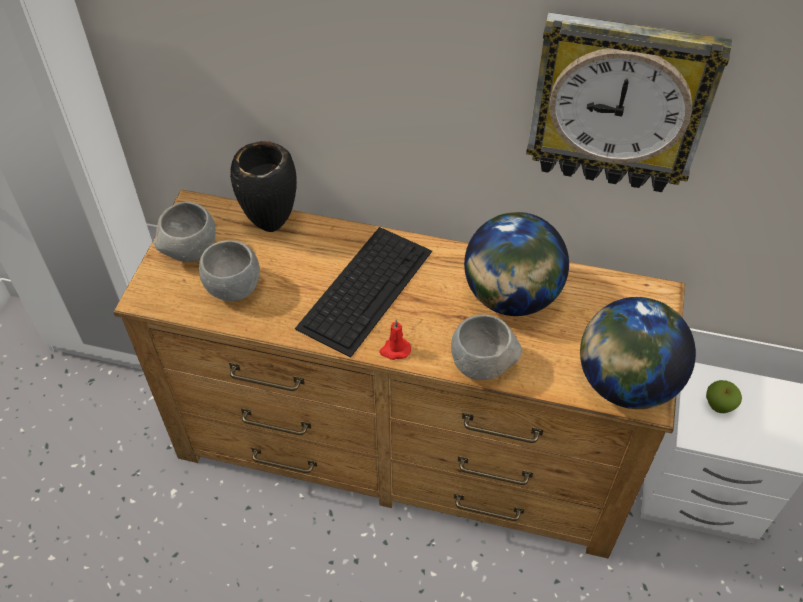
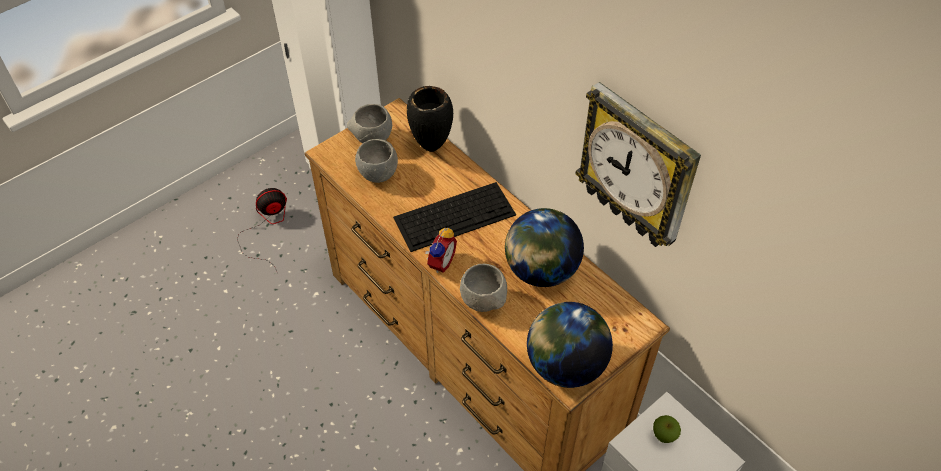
camera: 35 degrees right, 0 degrees up
(48, 448) = (267, 227): none -> fan
(395, 350) = (440, 262): red candle -> alarm clock

